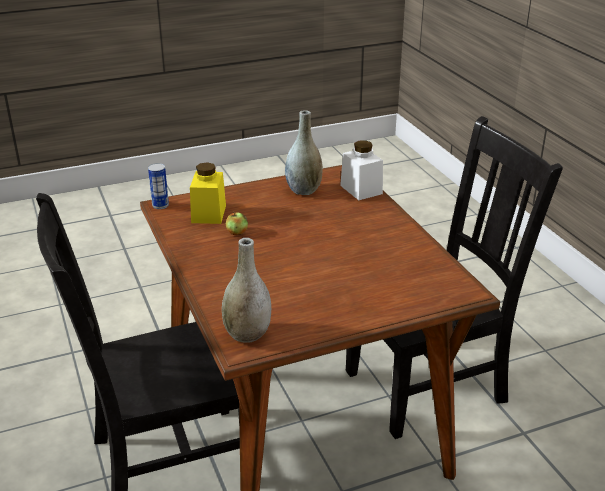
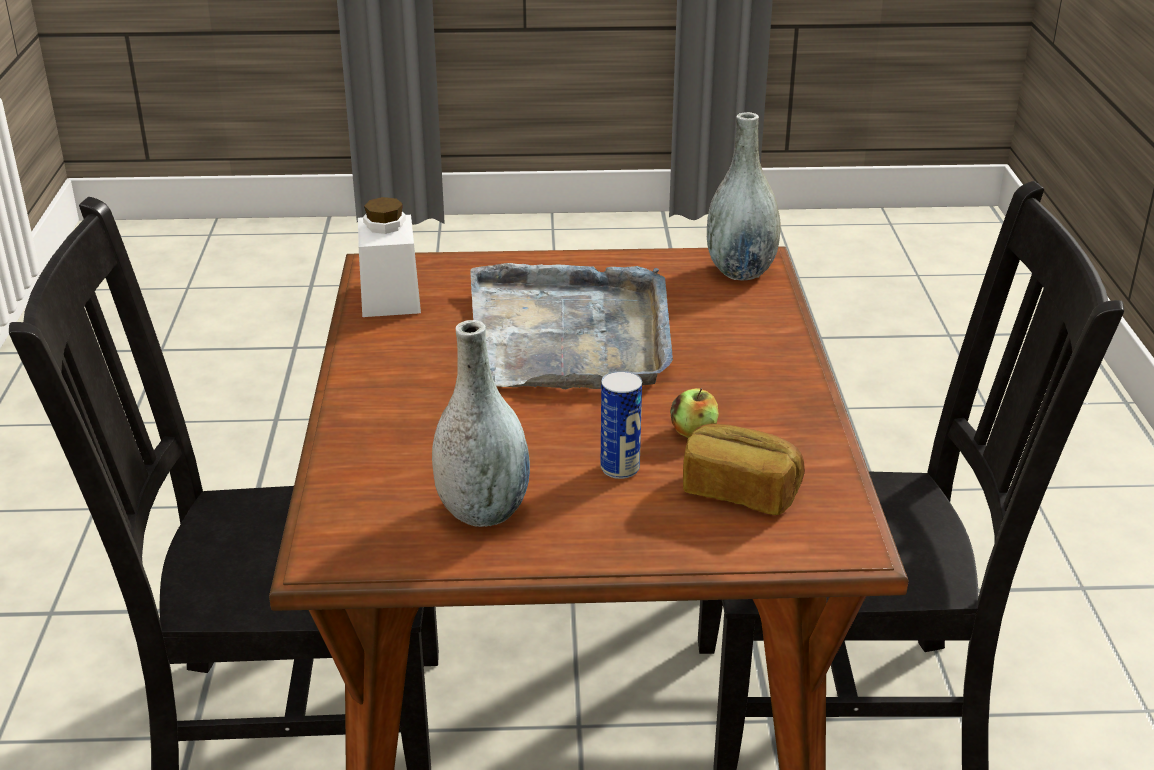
camera: 160 degrees left, 0 degrees up
(160, 205) = (854, 541): can -> can (620, 468)
(208, 214) = (740, 491): yellow jar -> bread
(323, 268) = (570, 334): none -> grey tray
(361, 189) = (348, 485): white jar -> white jar (390, 298)

